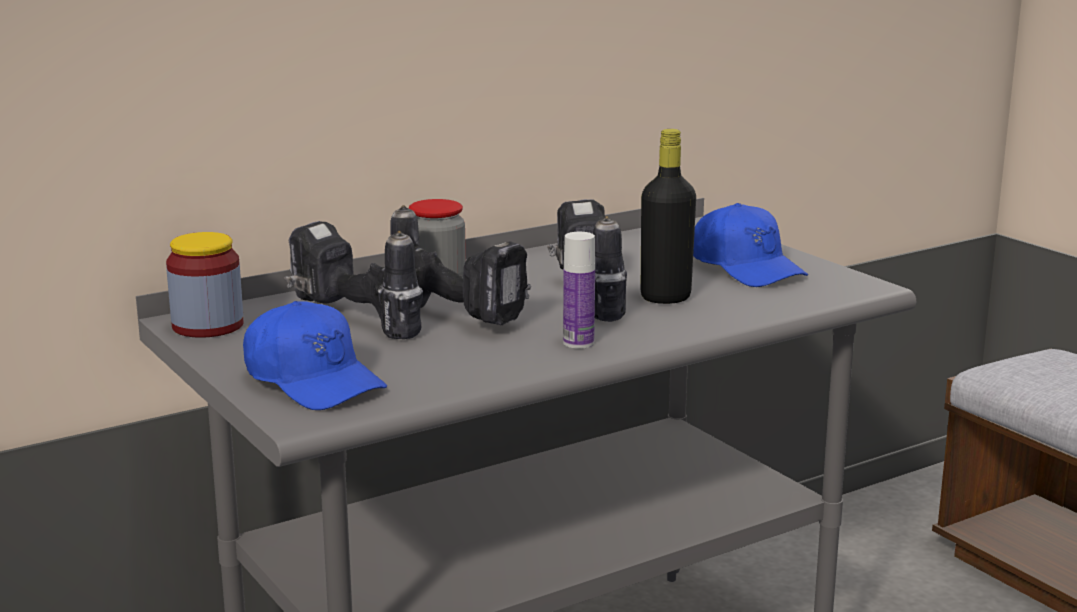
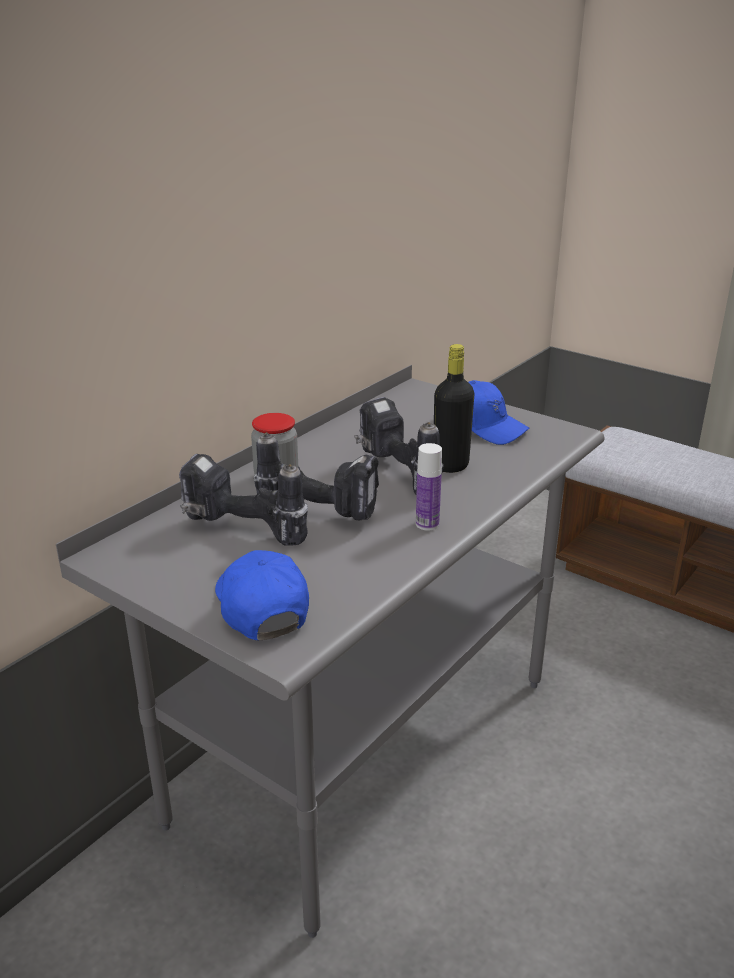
camera: 20 degrees left, 10 degrees up
(208, 326) = (127, 559): jar -> none
(313, 381) = (261, 606): blue cap -> blue cap turned 135 degrees counterclockwise

